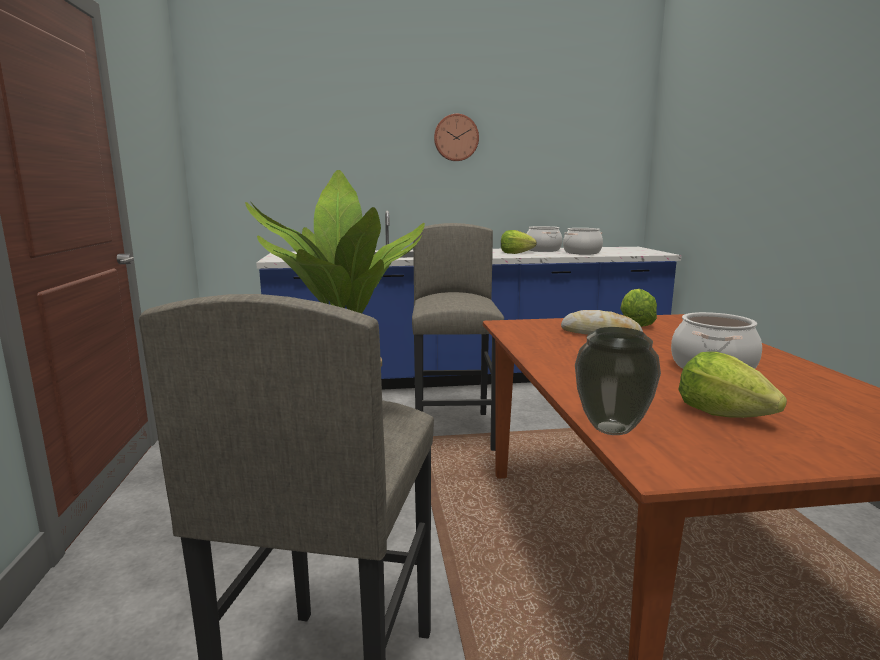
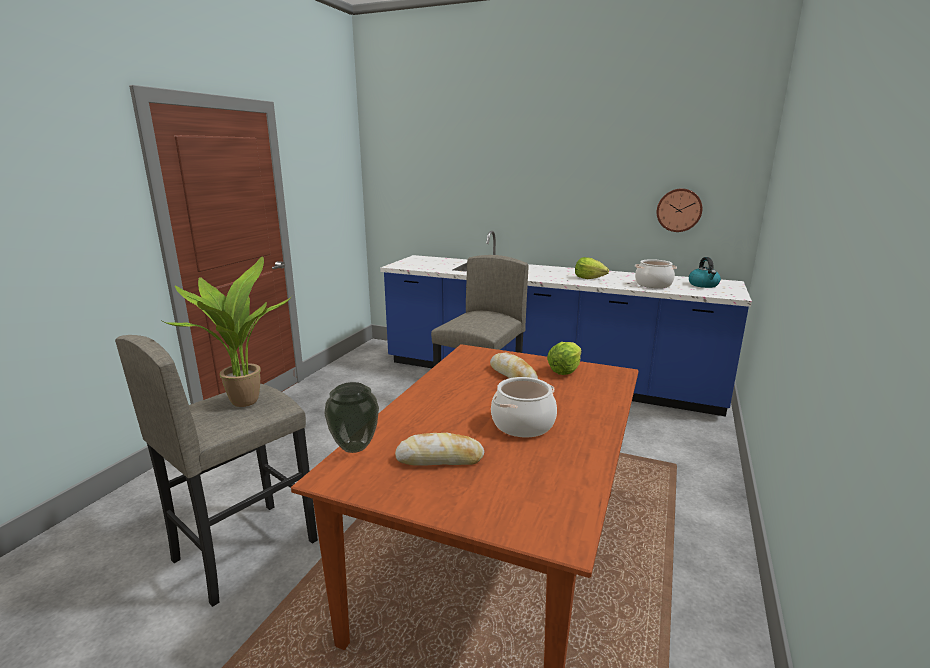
camera: 30 degrees right, 5 degrees up
(456, 138) = (558, 168): wall clock -> wall clock (679, 210)
(542, 250) = (625, 276): cooking pot -> none
(619, 250) = (703, 285): none -> kettle
(722, 413) = (440, 459): lettuce -> bread

